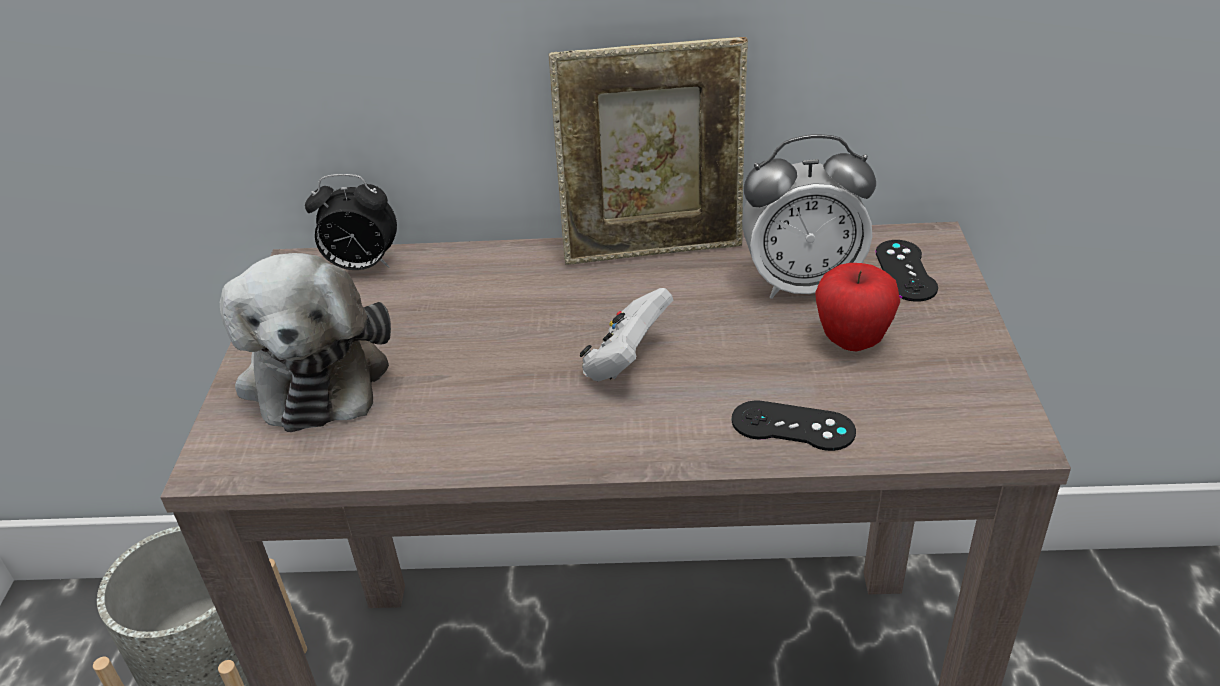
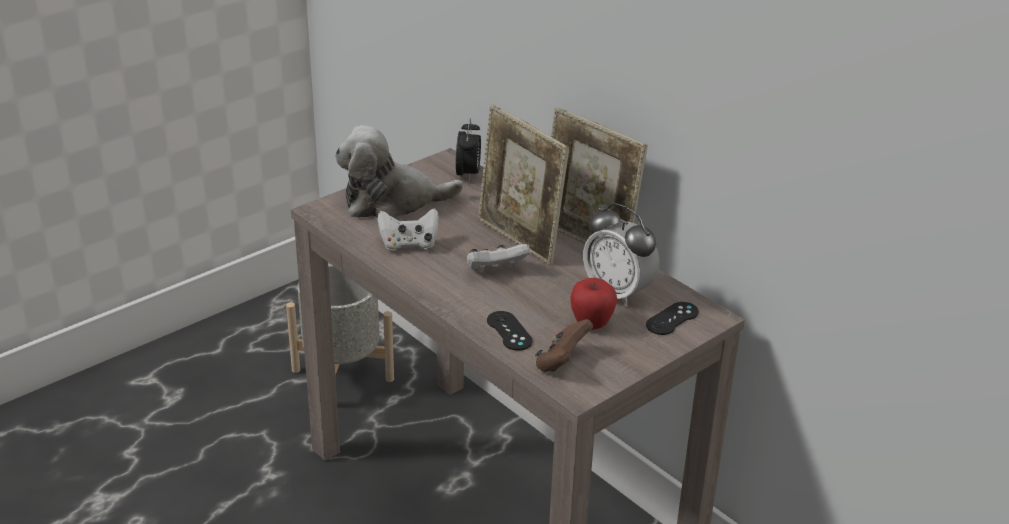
camera: 45 degrees right, 5 degrees down
(316, 371) = (392, 202): plush toy -> plush toy turned 45 degrees clockwise
(361, 267) = (468, 175): alarm clock -> alarm clock turned 135 degrees counterclockwise
(449, 412) = (409, 244): none -> white game controller
(579, 303) = (519, 240): none -> picture frame
(921, 415) = (561, 362): none -> brown game controller

